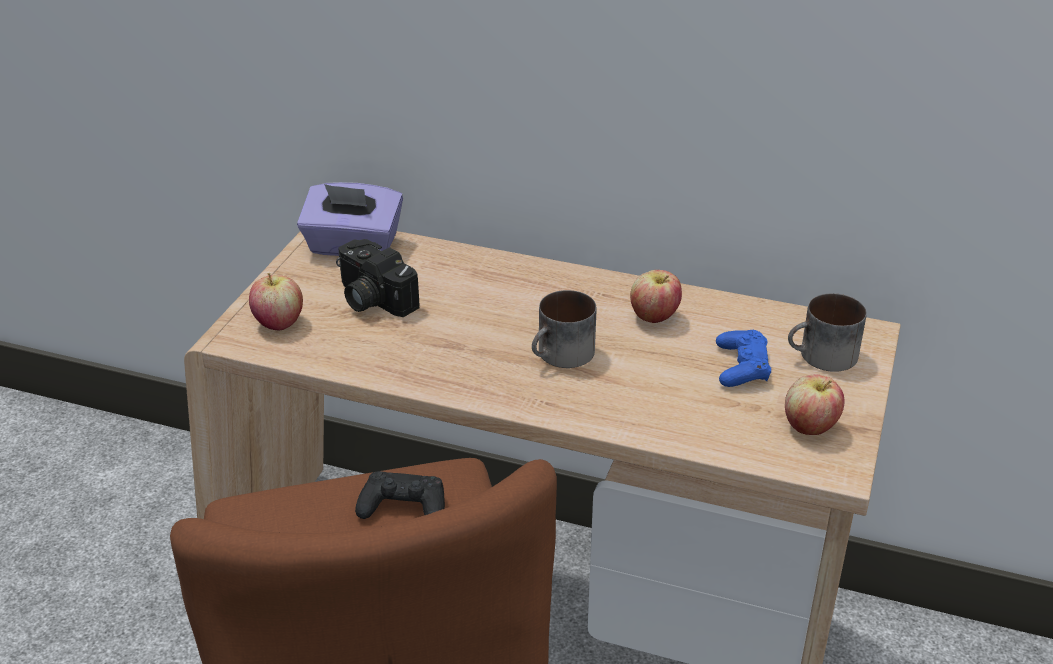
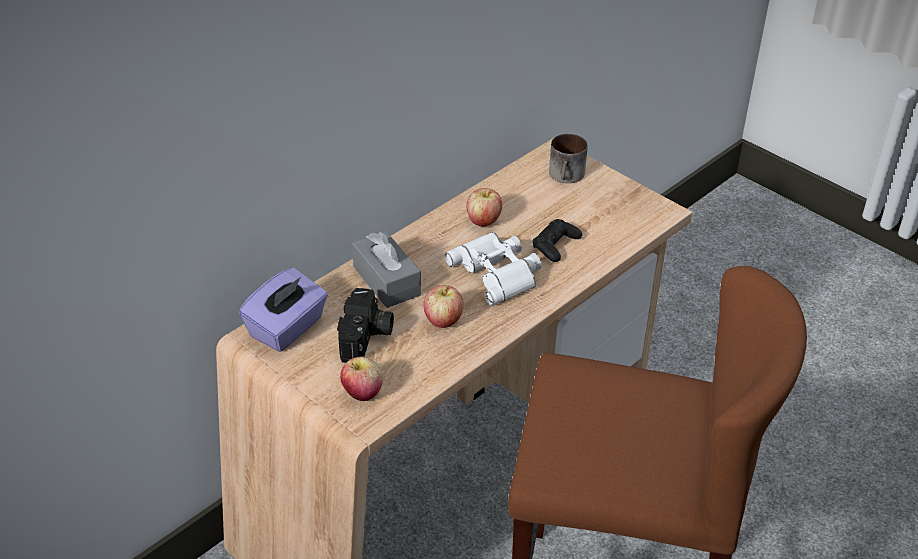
camera: 65 degrees left, 5 degrees up
(371, 299) = (367, 338): camera -> camera turned 60 degrees counterclockwise
(403, 506) = (587, 393): black game controller -> black game controller (555, 245)
(479, 282) = (386, 281): none -> grey tissue box
(562, 356) = (498, 272): mug -> white binoculars
(742, 366) = (556, 207): blue game controller -> none
(810, 427) = (625, 206): apple -> apple (443, 321)

